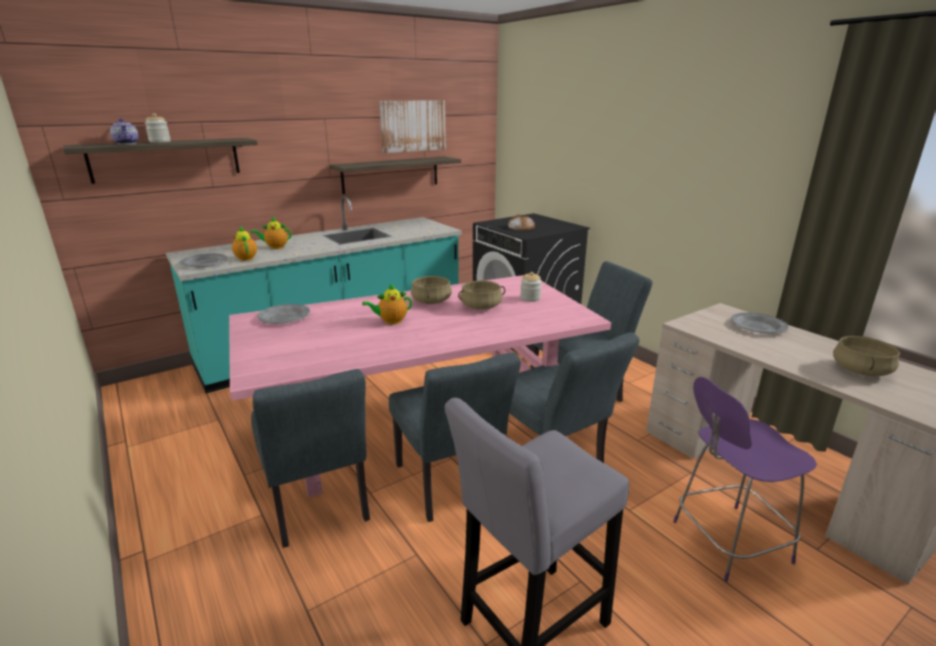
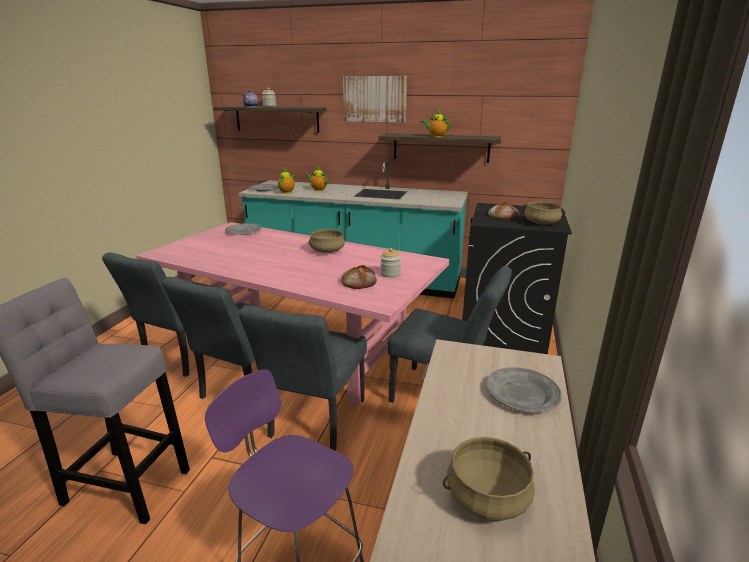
camera: 50 degrees right, 0 degrees up
(391, 321) = (274, 253): teapot -> teapot (436, 136)
(413, 126) = (469, 104): picture -> picture (375, 99)
(481, 307) = (342, 265): beige cooking pot -> beige cooking pot (541, 223)
(528, 312) = (359, 281): none -> bread

